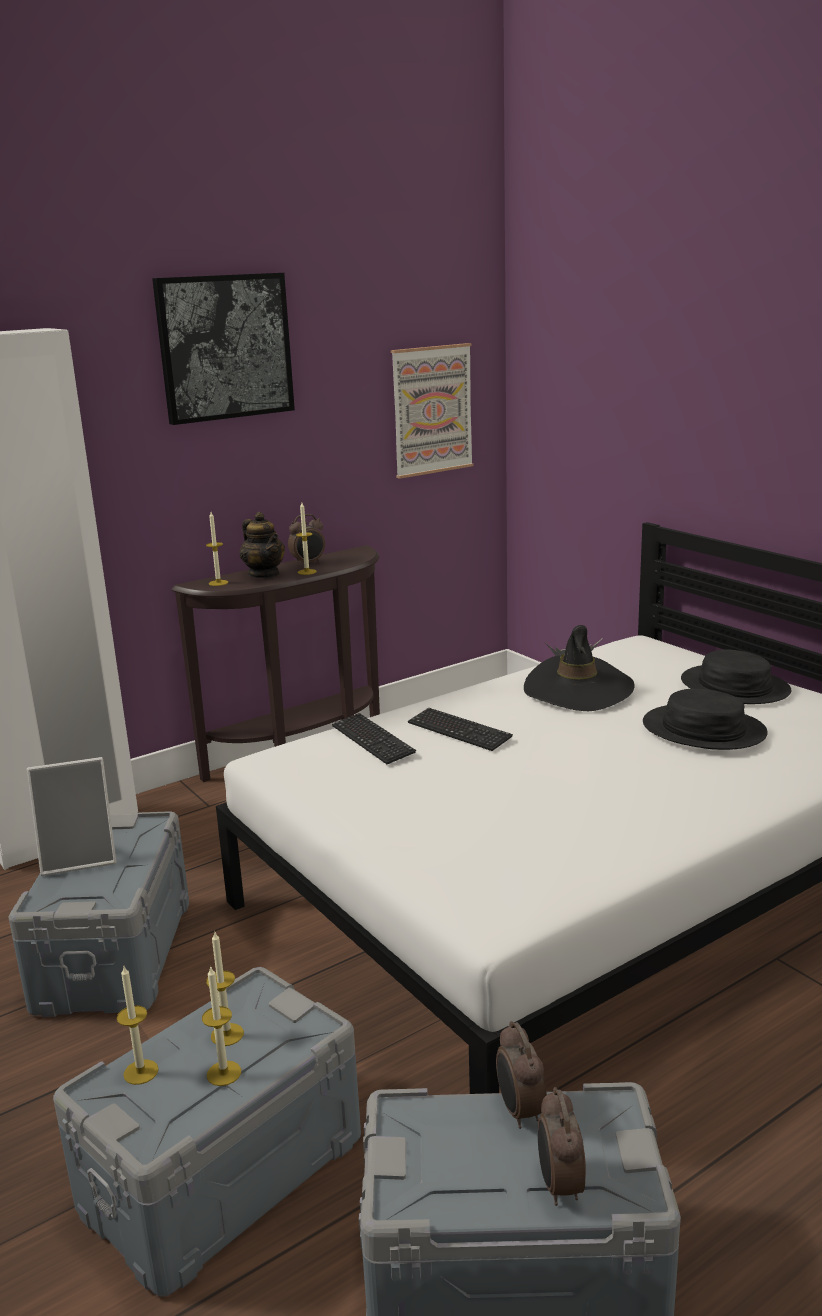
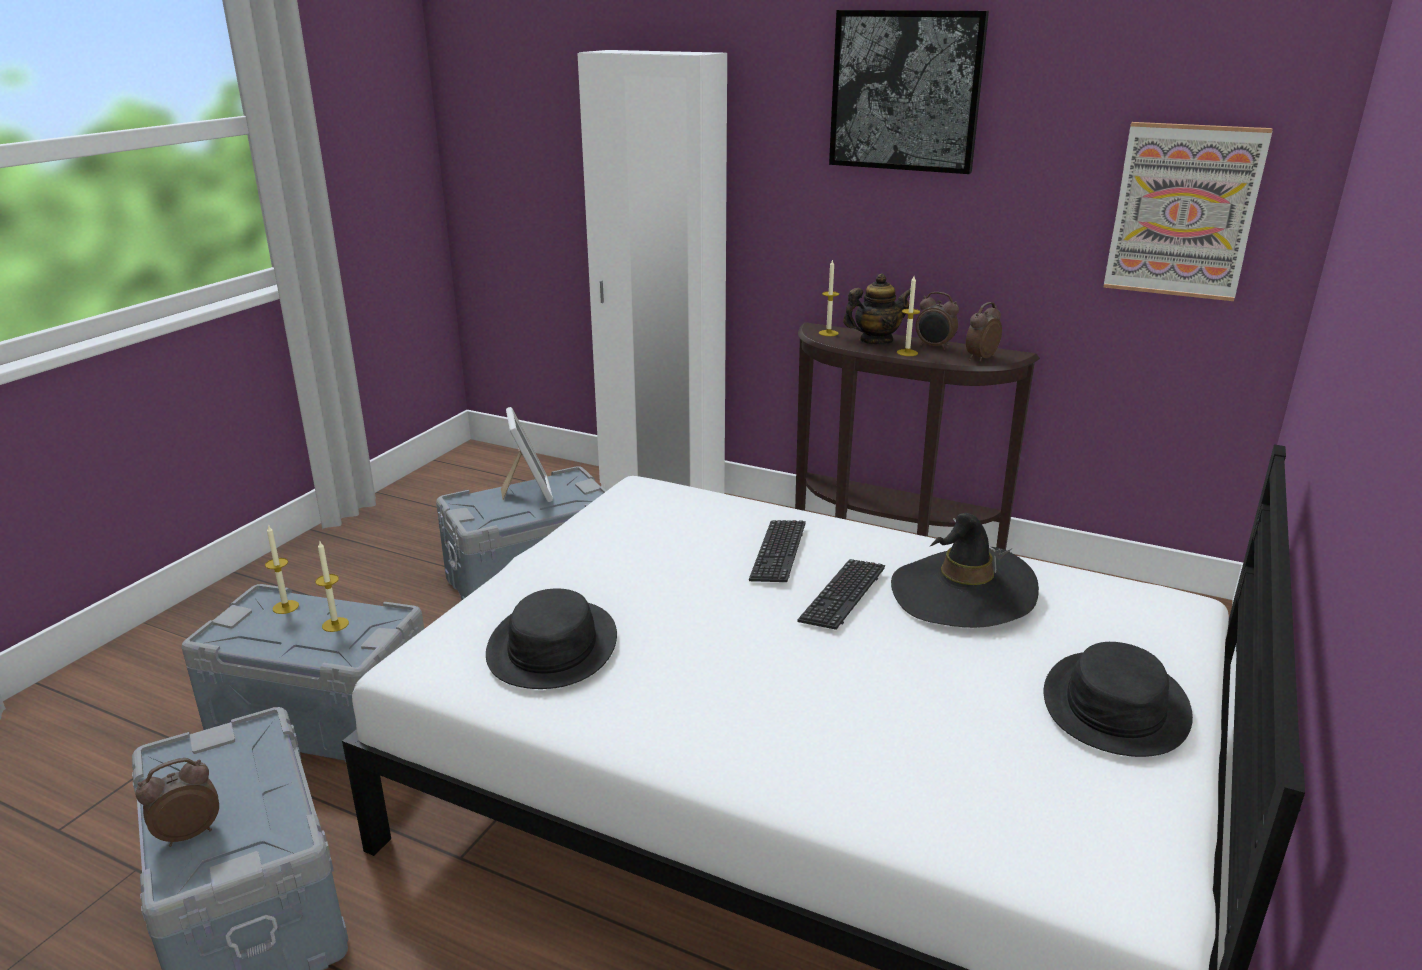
camera: 60 degrees right, 5 degrees up
(80, 857) = (528, 491): picture frame -> picture frame turned 150 degrees counterclockwise
(224, 1073) = (291, 638): candle -> none
(264, 574) = (875, 341): teapot -> teapot turned 135 degrees counterclockwise
(372, 740) = (715, 517): keyboard -> keyboard (842, 595)
(519, 1111) = (275, 788): alarm clock -> alarm clock (980, 358)
(703, 730) = (930, 702): black hat -> black hat (552, 646)

